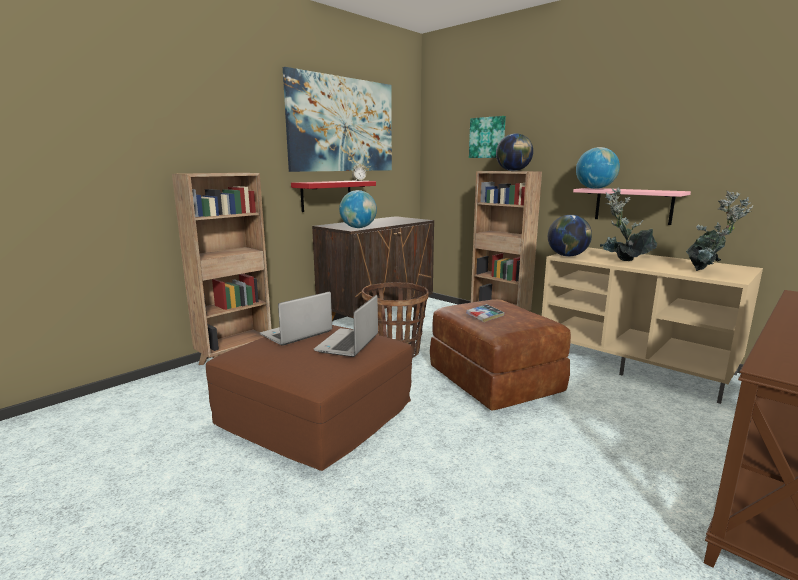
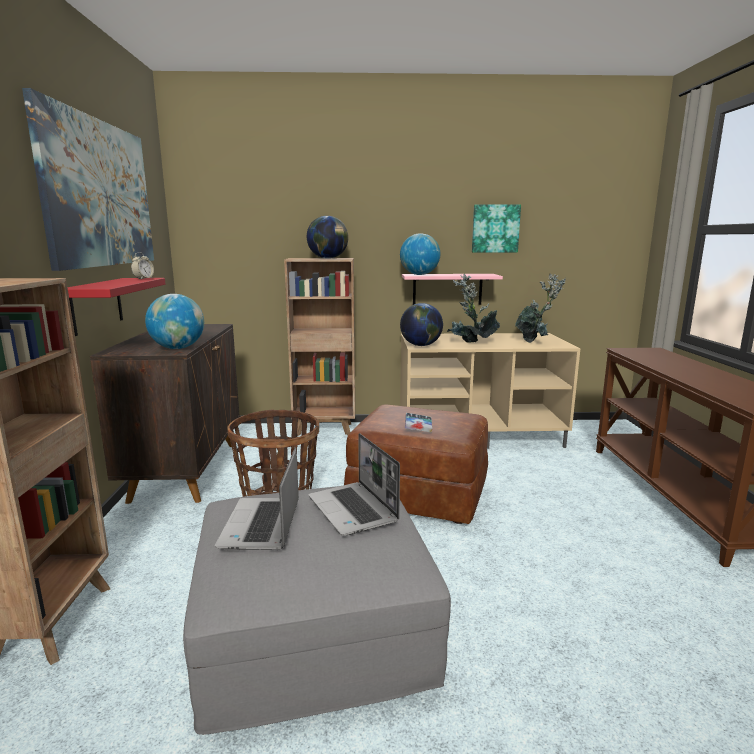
camera: 45 degrees left, 0 degrees up
(317, 413) = (316, 624): brown ottoman -> grey ottoman
(487, 137) = (276, 218): picture -> picture (495, 228)

